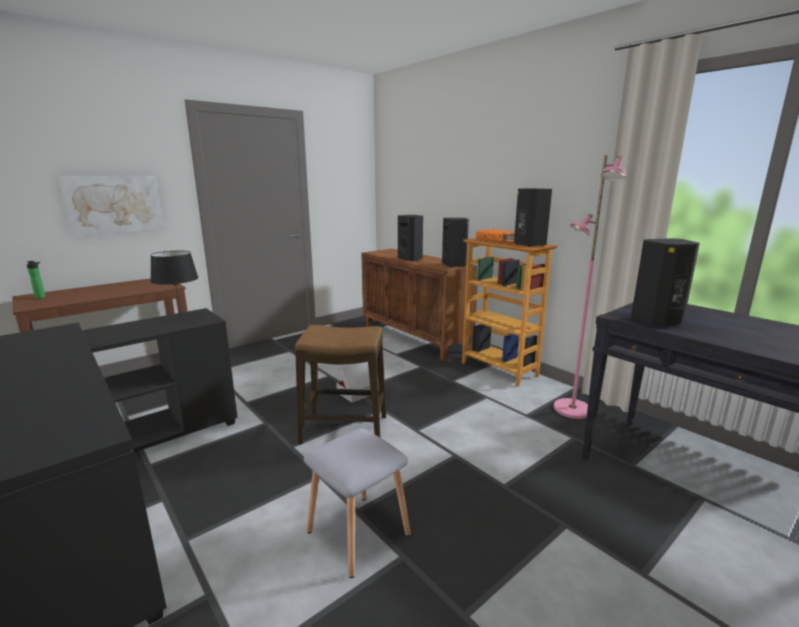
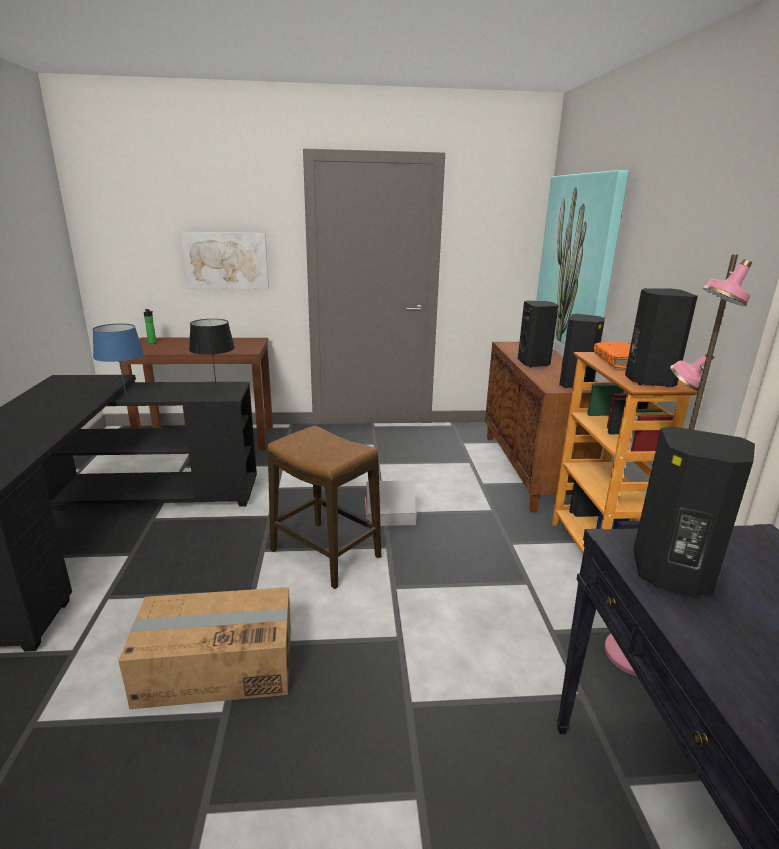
camera: 35 degrees right, 5 degrees up
(90, 341) = (125, 394): none -> blue table lamp
(356, 532) = (217, 665): grey stool -> cardboard box
(418, 187) = (577, 261): none -> picture

